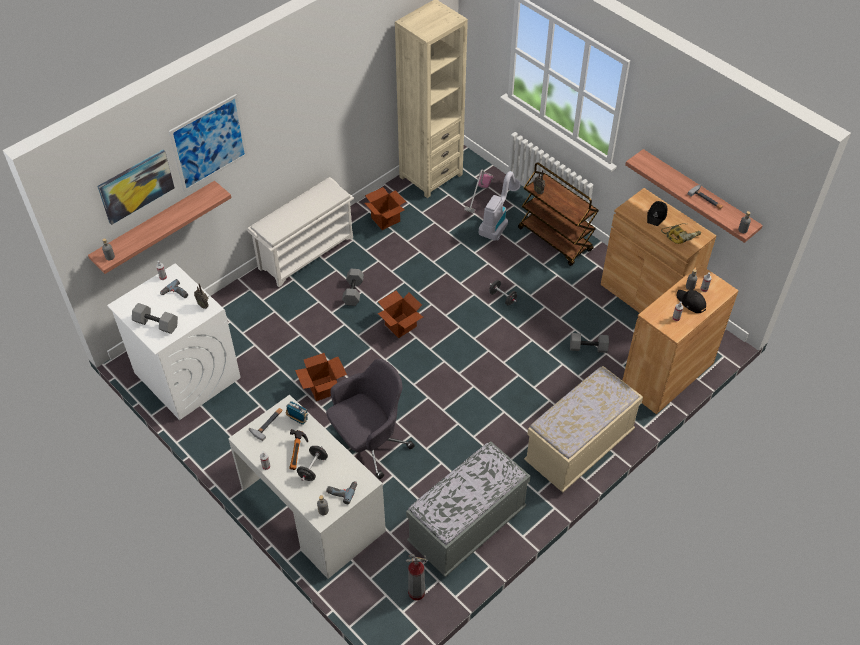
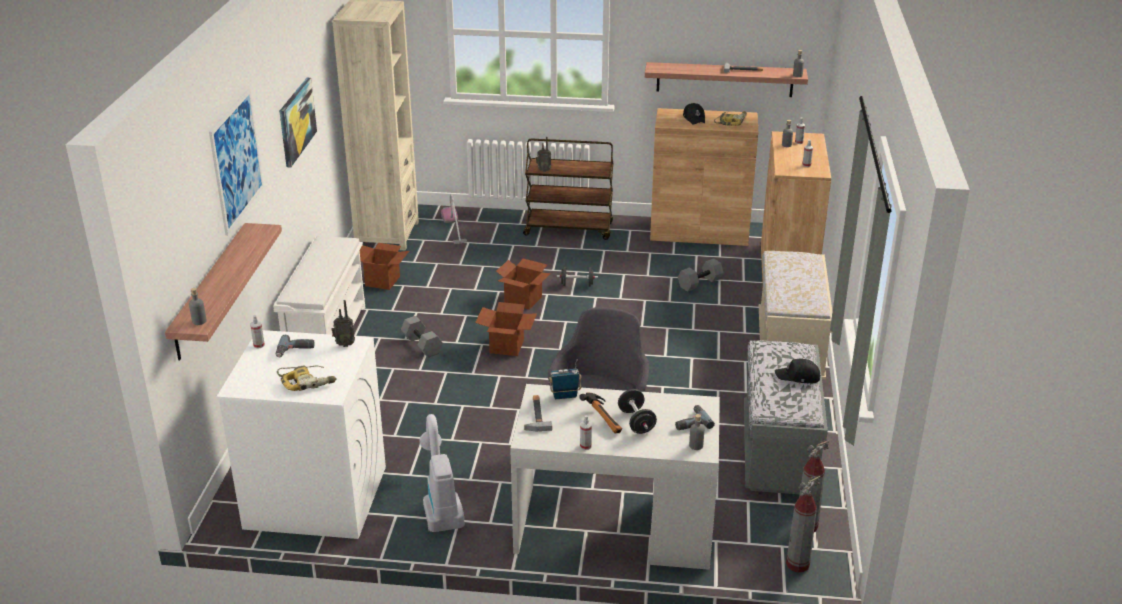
camera: 40 degrees left, 20 degrees down
(136, 186) = (192, 217): picture -> picture (296, 121)
(157, 323) = (307, 381): grey dumbbell -> power drill
(322, 388) = (491, 429): cardboard box -> cardboard box (523, 300)
(379, 614) = (797, 564): none -> fire extinguisher
(498, 221) = (498, 238): vacuum cleaner -> vacuum cleaner (440, 503)
(691, 302) = (802, 153): black cap -> black cap (798, 377)

